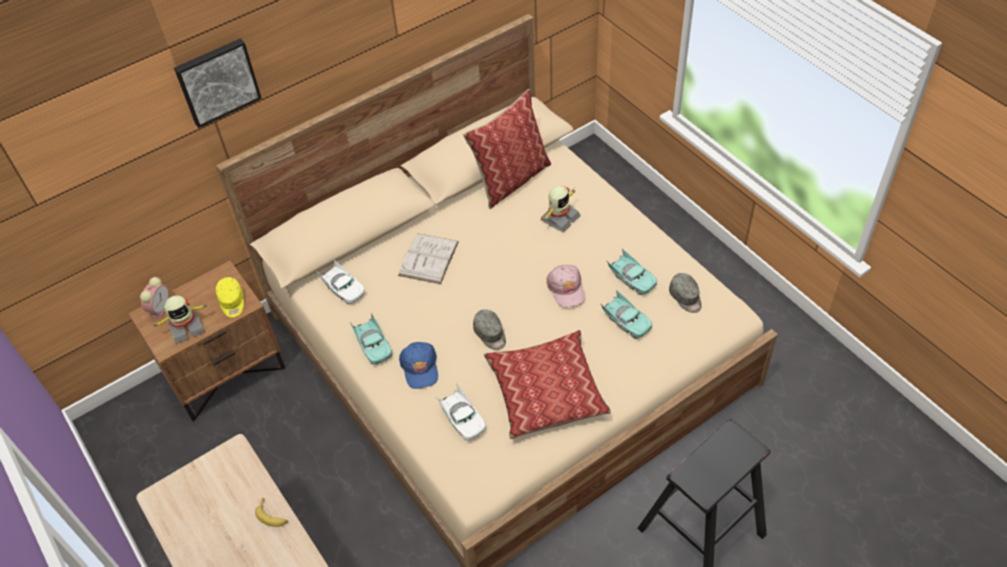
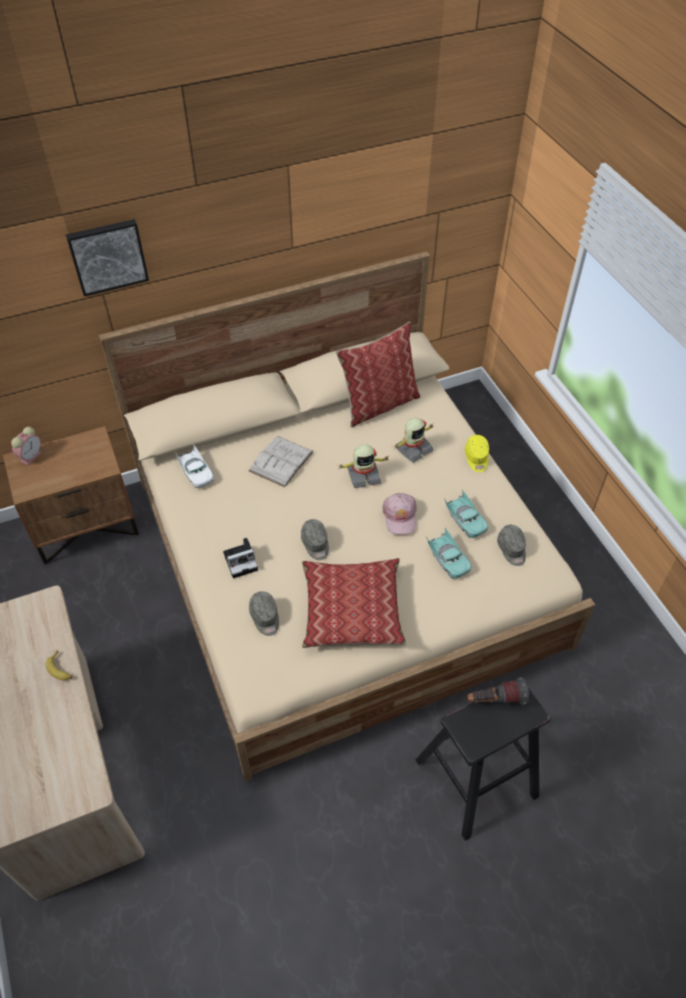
camera: 10 degrees right, 0 degrees up
(186, 327) = (47, 478): toy robot -> toy robot (363, 475)
(232, 302) = (94, 464): yellow cap -> yellow cap (476, 458)
(373, 345) = (206, 530): turquoise toy car -> none
(420, 367) = (242, 561): blue cap -> camera
(462, 418) = (265, 618): white toy car -> grey cap
(714, 445) = (495, 700): none -> flashlight

